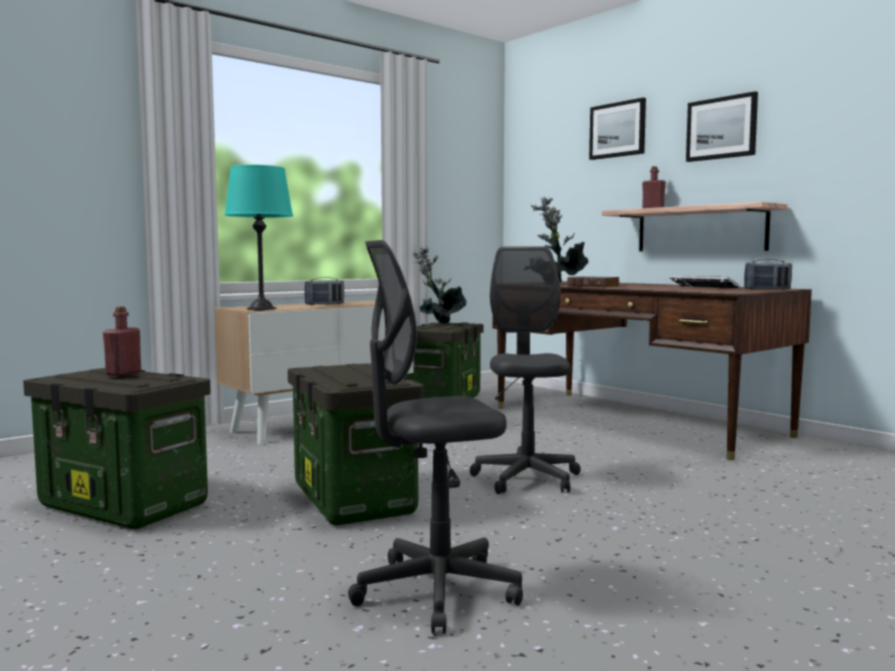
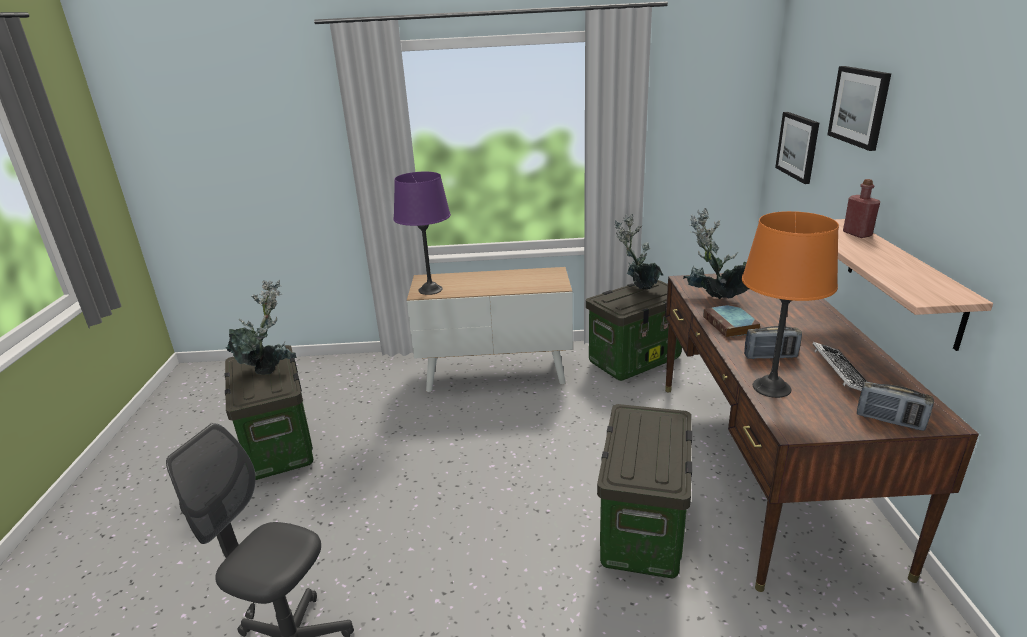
camera: 40 degrees right, 20 degrees up
(123, 373) = (269, 368): red bottle -> potted plant
(261, 309) = (430, 290): turquoise table lamp -> purple table lamp
(324, 304) = (499, 280): radio -> radio (770, 356)
(355, 500) = (388, 501): storage box -> storage box (643, 531)
(526, 479) = (528, 529): grey office chair -> none
(682, 289) = (771, 387): none -> orange table lamp
(721, 128) = (953, 154): picture -> picture (798, 146)

